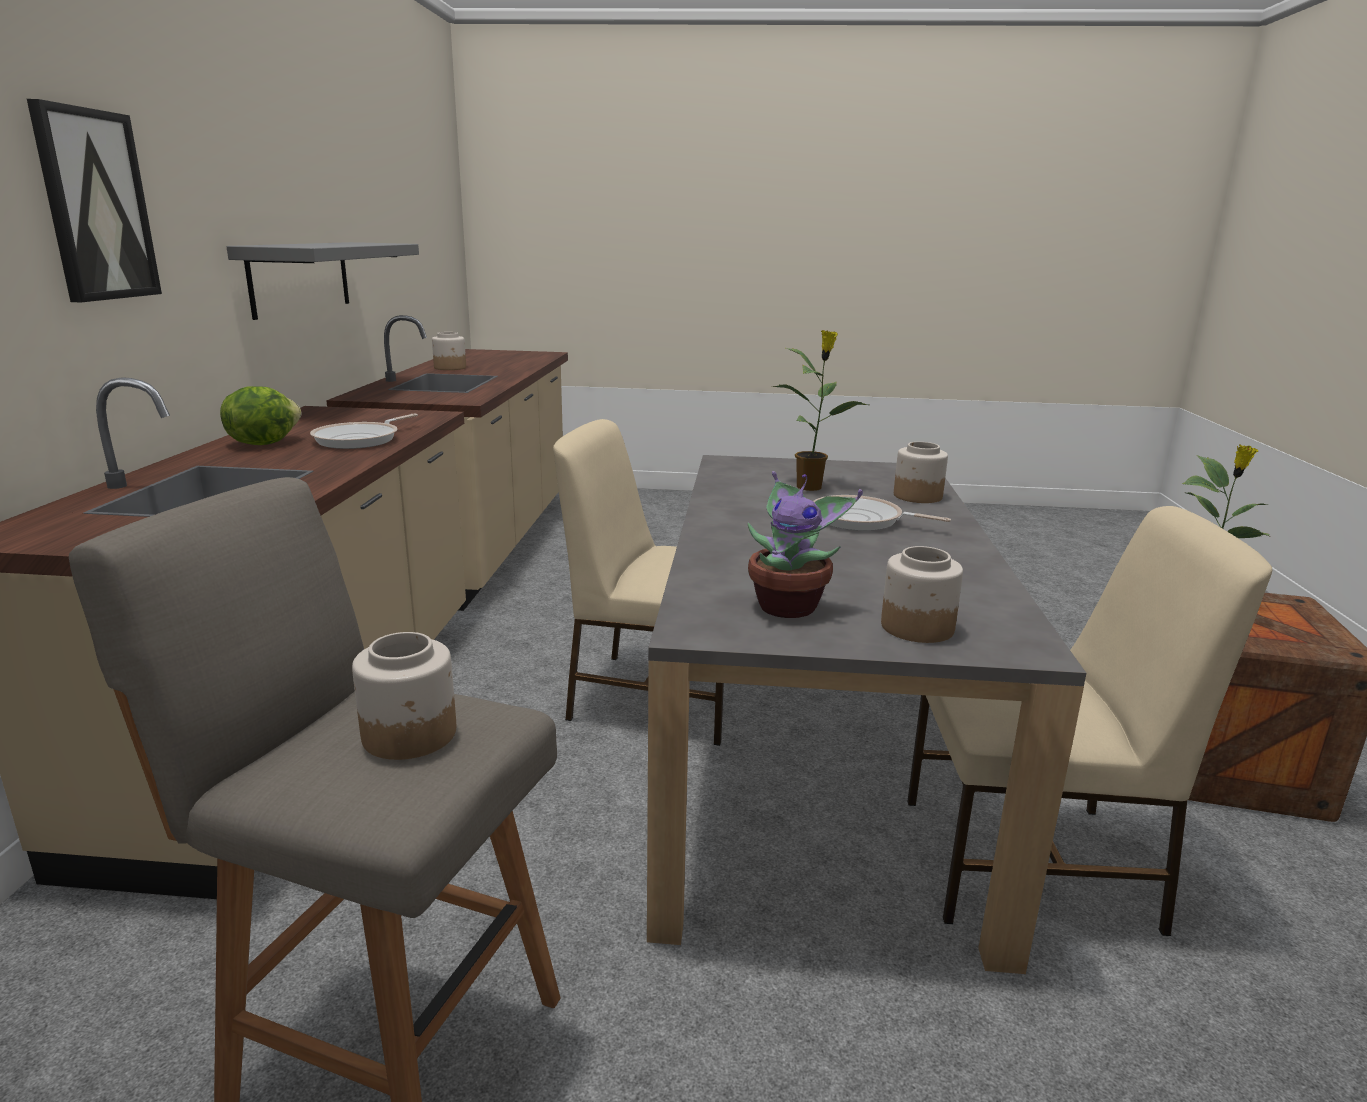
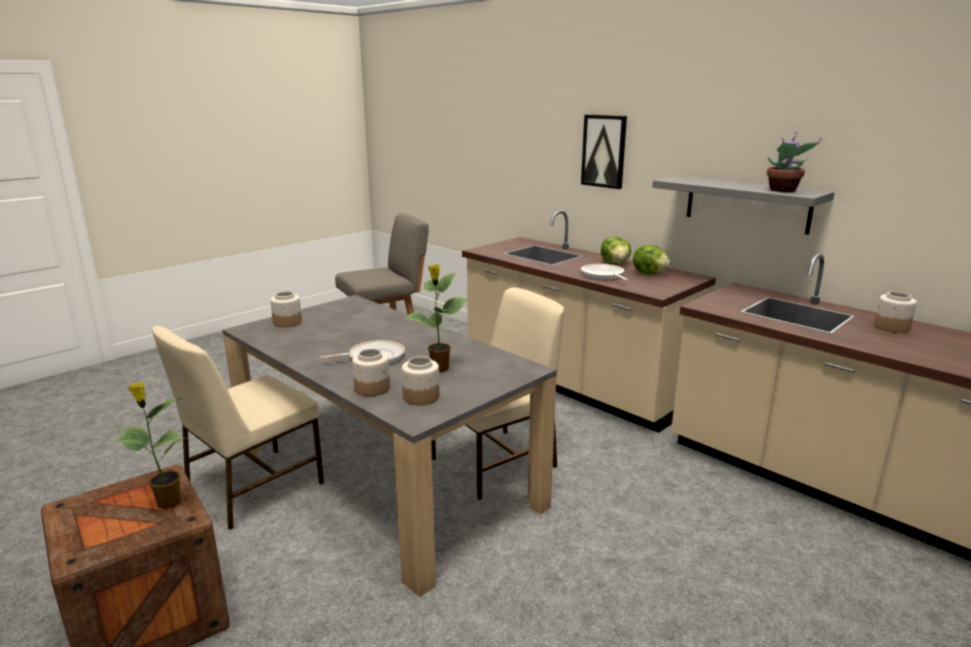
camera: 130 degrees right, 0 degrees up
(317, 425) = (649, 273): none -> lettuce
(410, 735) = (369, 275): jar -> jar (420, 397)
(790, 606) = (336, 314): potted plant -> potted plant (783, 190)

